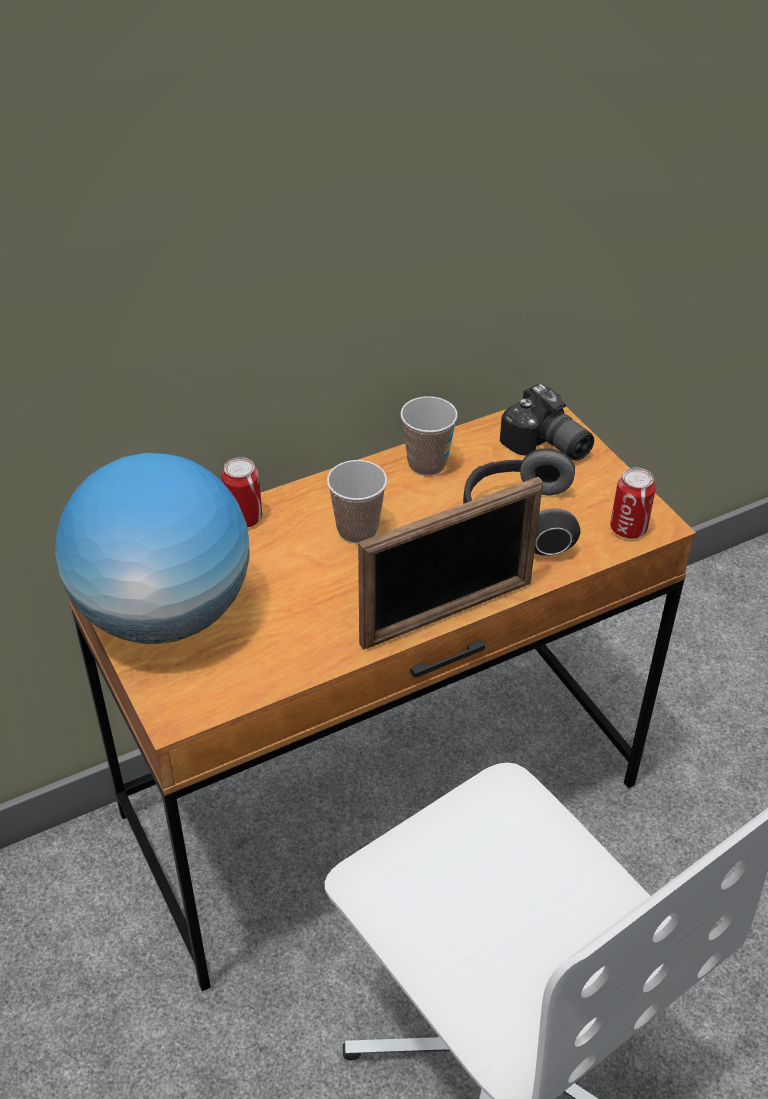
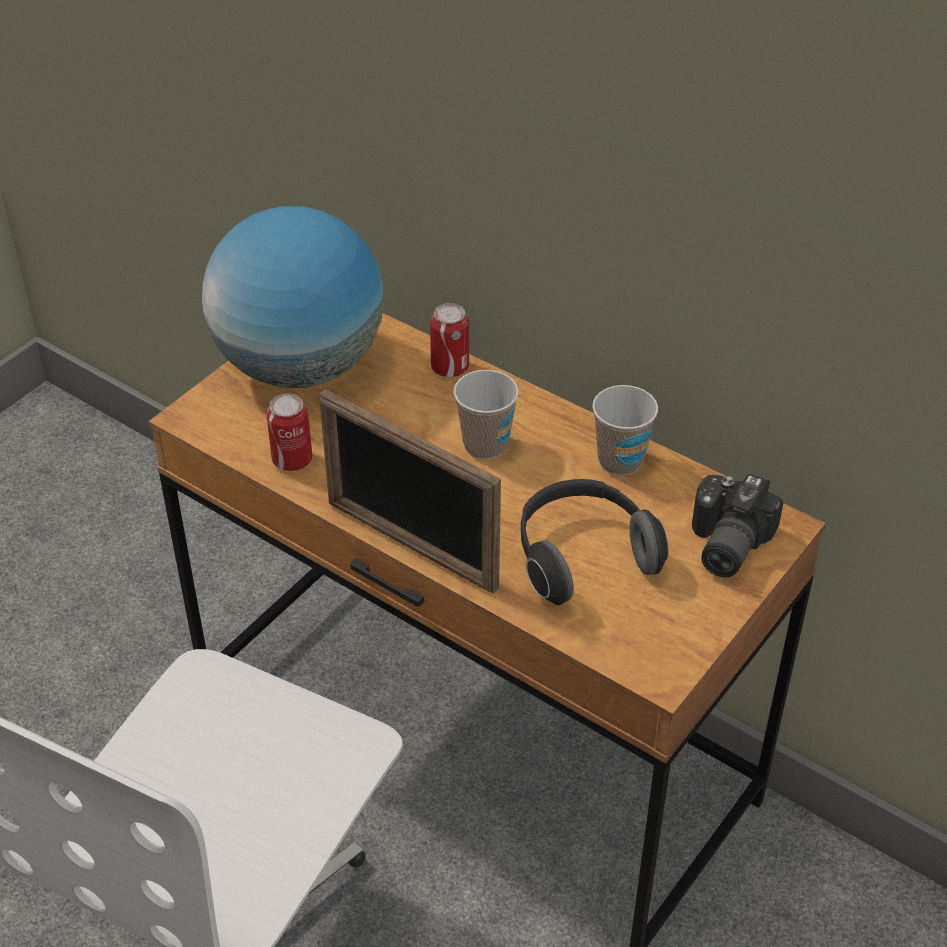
camera: 65 degrees right, 0 degrees up
(628, 528) = (634, 650): can -> can (292, 460)

